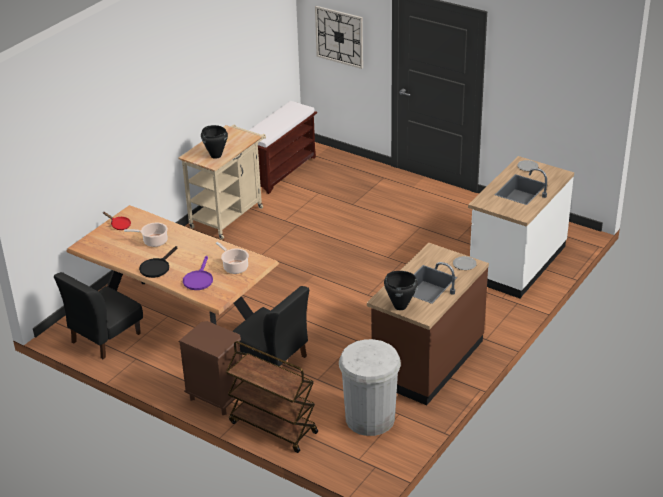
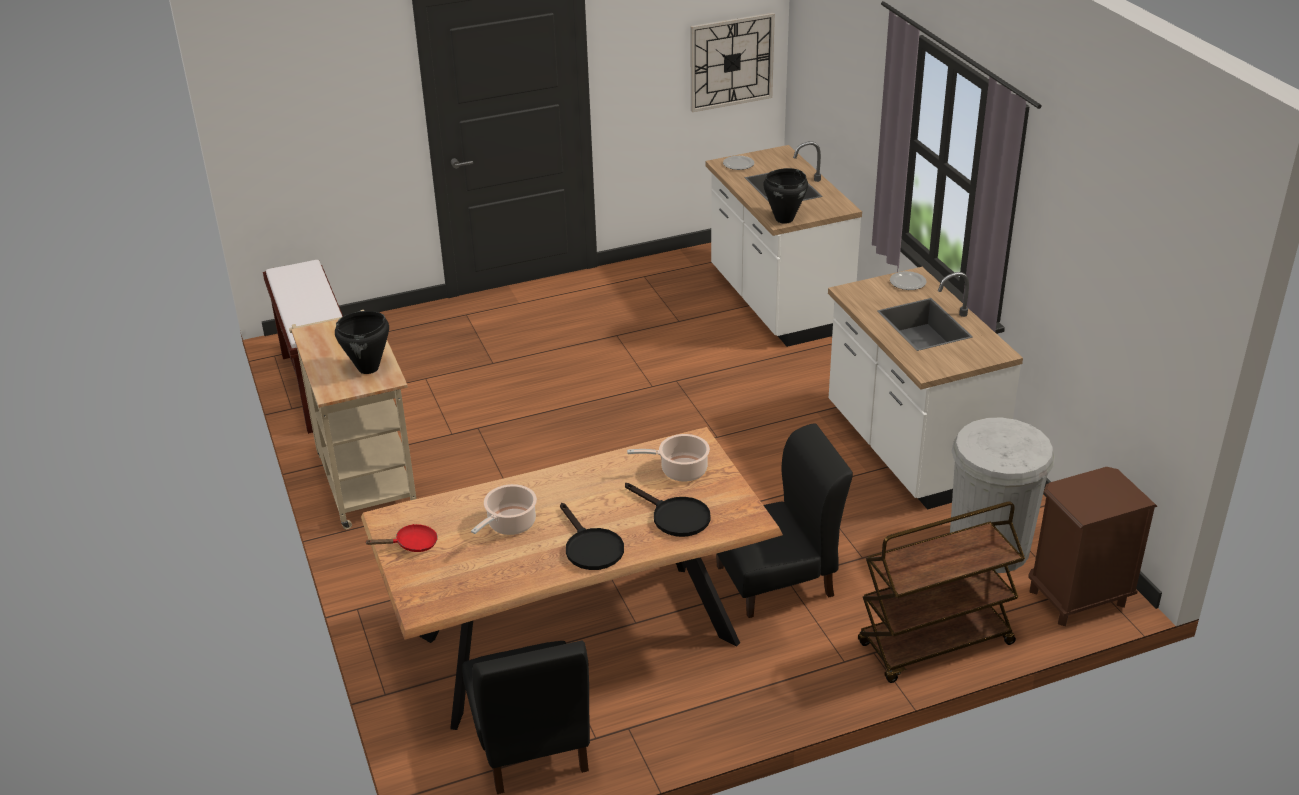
camera: 55 degrees left, 0 degrees up
(199, 279) = (674, 516): purple frying pan -> black frying pan
(216, 398) = (816, 676): brown nightstand -> brown nightstand (1077, 598)
(339, 36) = (319, 120): wall clock -> wall clock (731, 62)
(400, 306) = (956, 361): black cooking pot -> black cooking pot (783, 219)
(426, 360) = (908, 450): brown counter -> white counter

